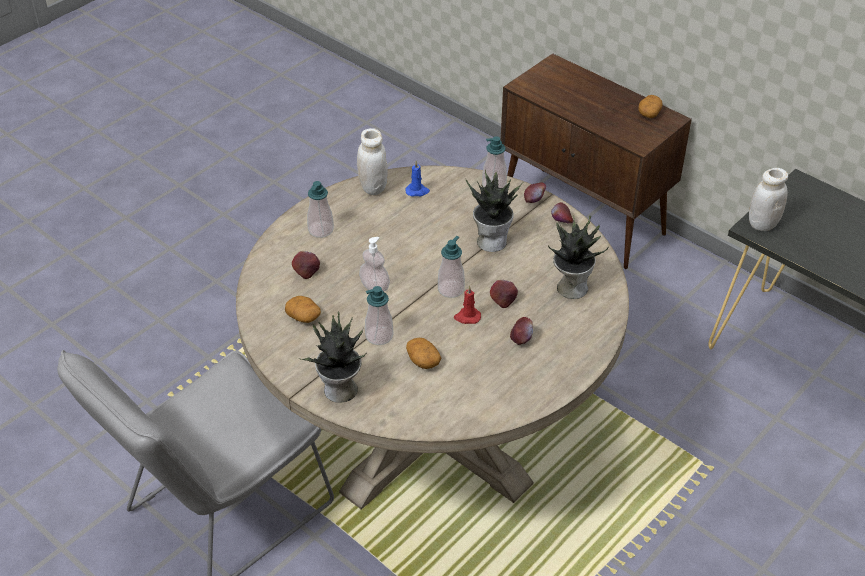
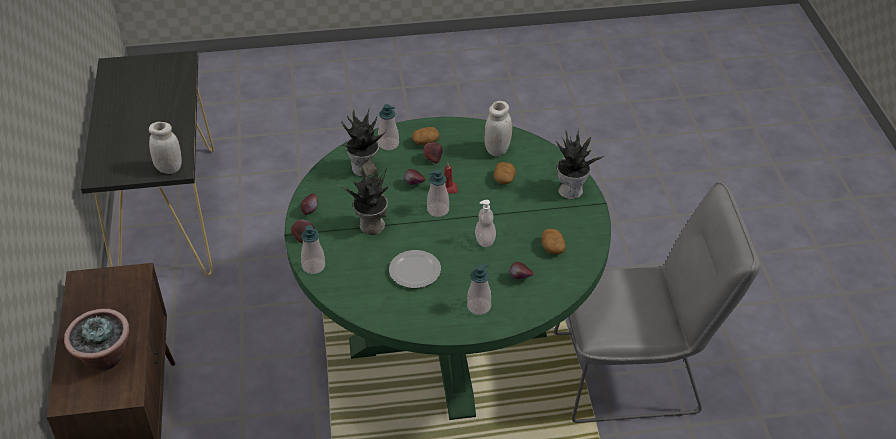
camera: 140 degrees left, 0 degrees up
(373, 187) = (401, 320): white jar -> white jar (497, 150)
(379, 336) = (515, 207): soap dispenser -> soap dispenser (388, 144)
(407, 227) = (415, 270): none -> plate
(417, 191) = (373, 296): blue candle -> none
(432, 430) = (447, 338): beige dining table -> green dining table
(571, 93) = (104, 357): none -> potted plant
(649, 113) = (85, 296): potato -> potato (425, 142)

